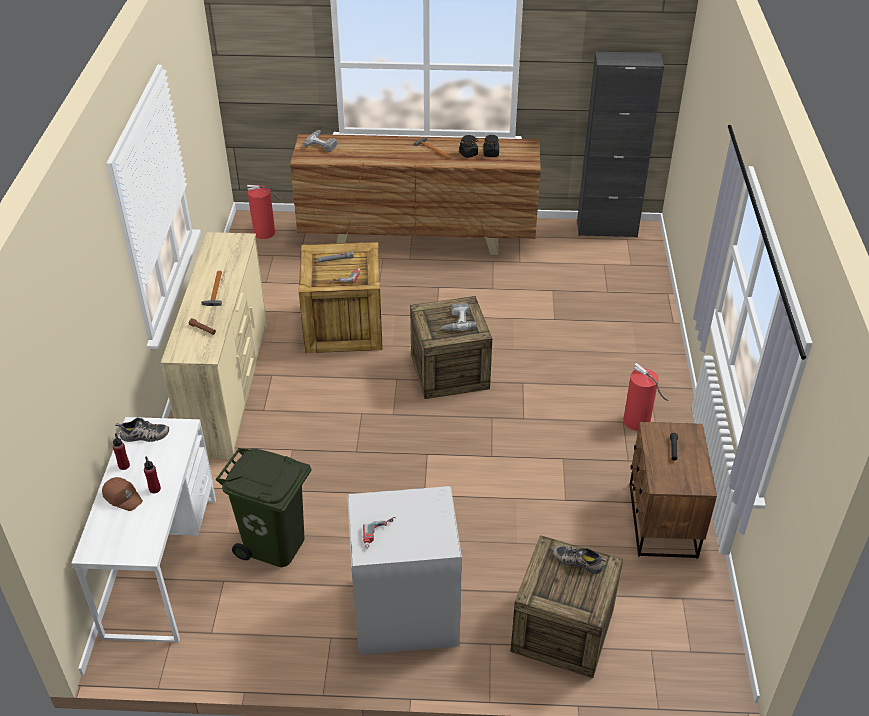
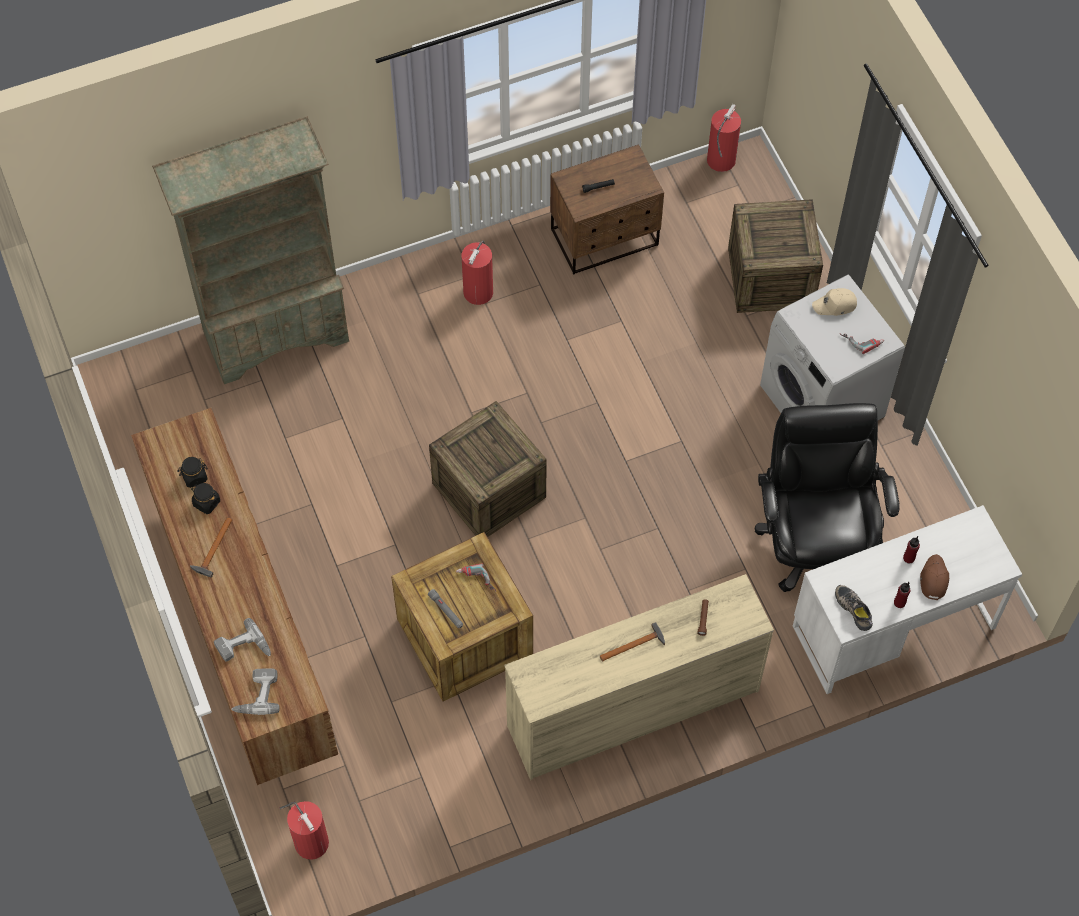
camera: 115 degrees left, 20 degrees up
(274, 545) = (815, 541): green trash can -> black office chair
(430, 530) = (835, 305): none -> beige cap
(456, 321) = (486, 445): power drill -> power drill (244, 649)
(578, 560) = (755, 233): shoe -> none
(607, 229) = (121, 418): black cabinet -> none
(643, 307) = (276, 336): none -> green bookcase
(727, 648) = (720, 161): none -> fire extinguisher

